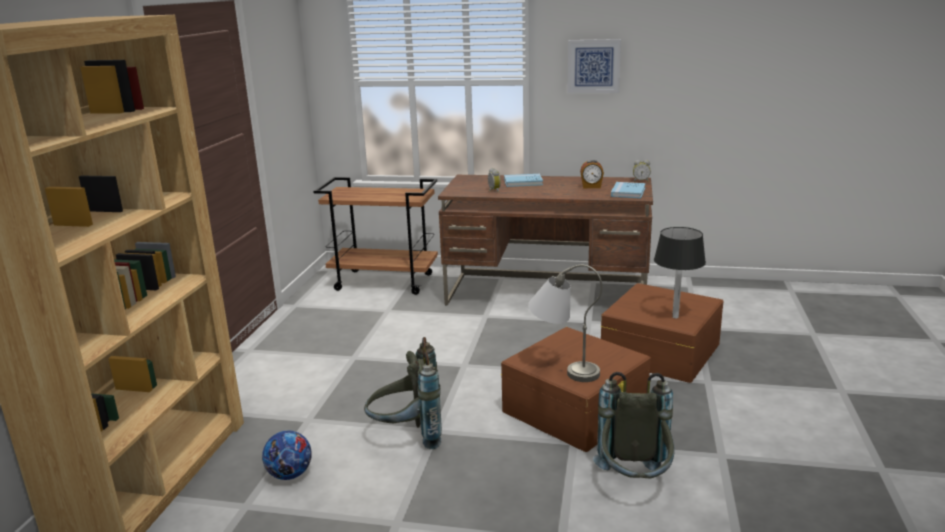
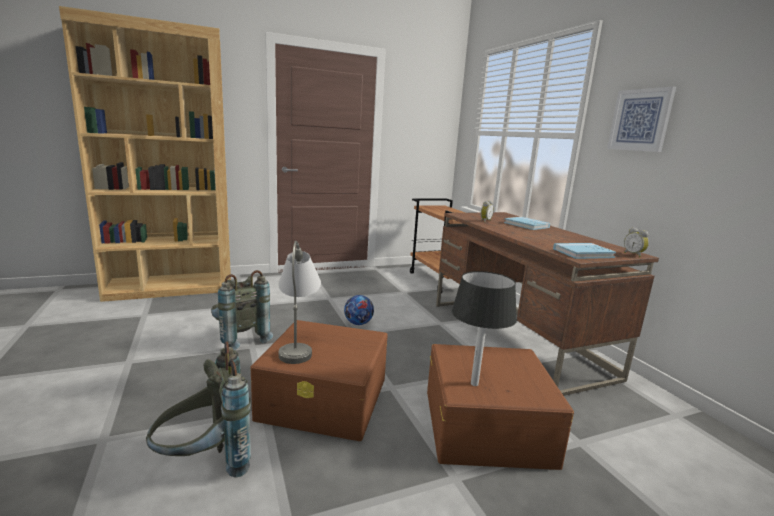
camera: 55 degrees right, 5 degrees down
(290, 474) = (179, 317): football -> football (358, 323)
(591, 186) = (567, 241): alarm clock -> none

